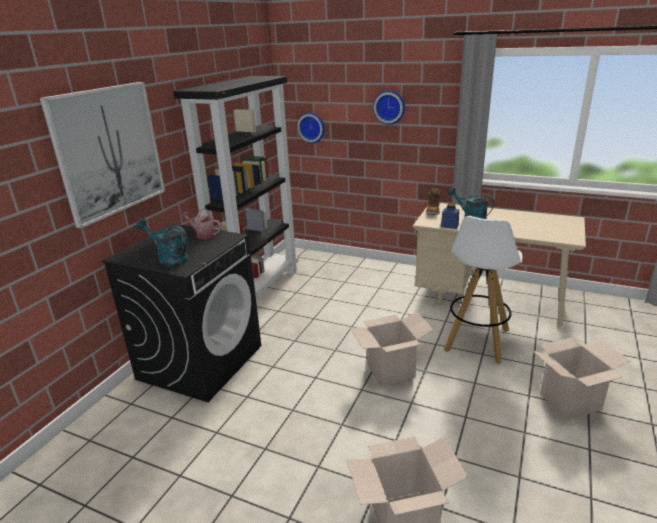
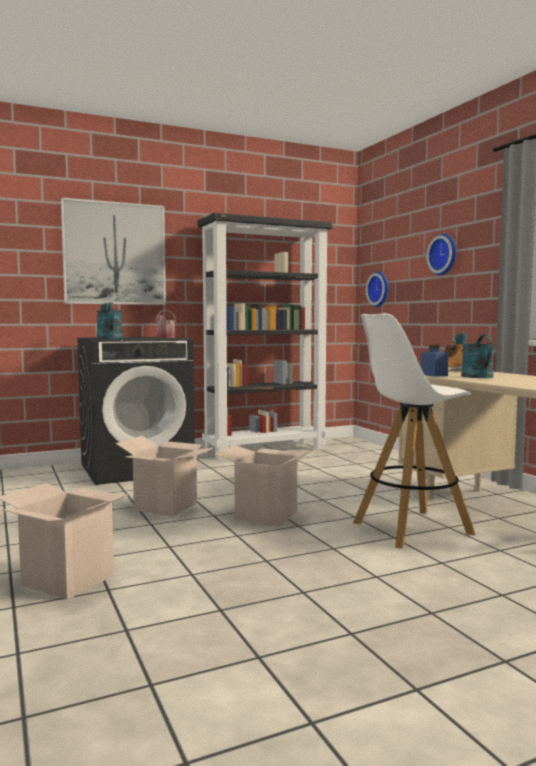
camera: 40 degrees right, 20 degrees down
(570, 401) = (420, 599): cardboard box -> cardboard box (166, 506)

